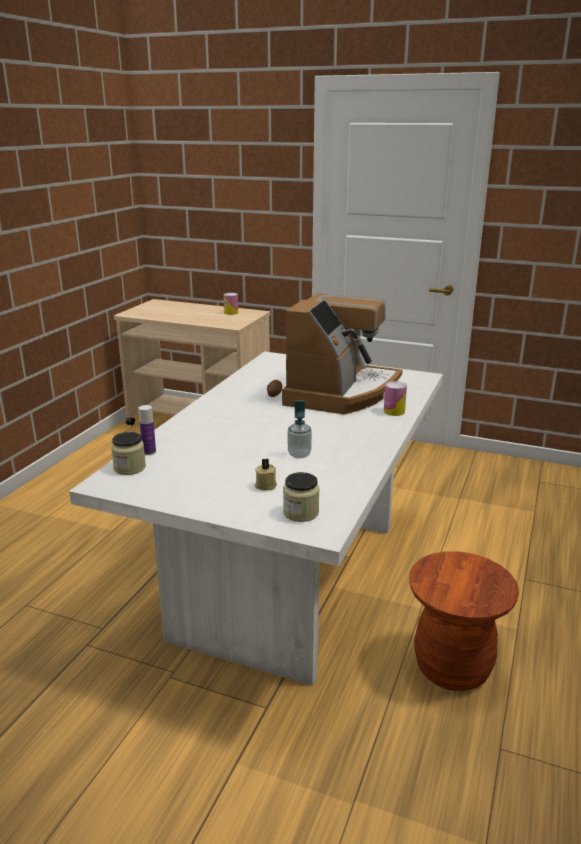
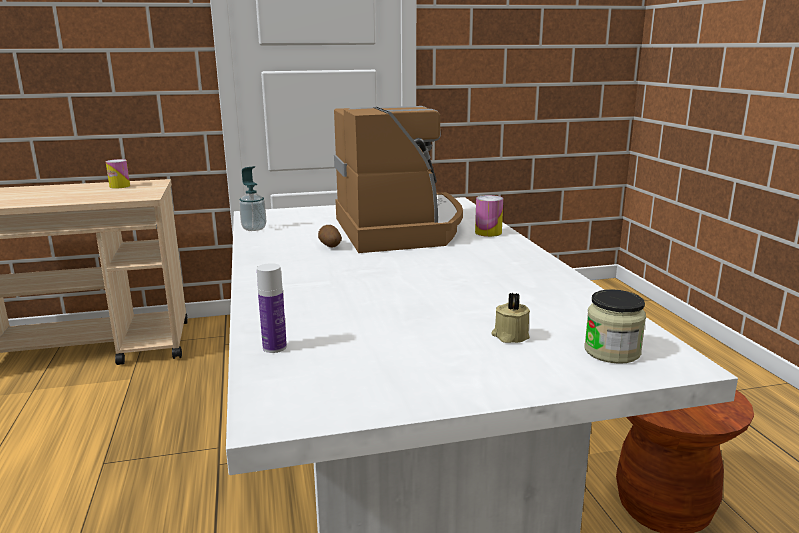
camera: 35 degrees left, 5 degrees down
(129, 468) = (280, 377): jar -> none
(299, 454) = (479, 293): soap dispenser -> soap dispenser (254, 228)

